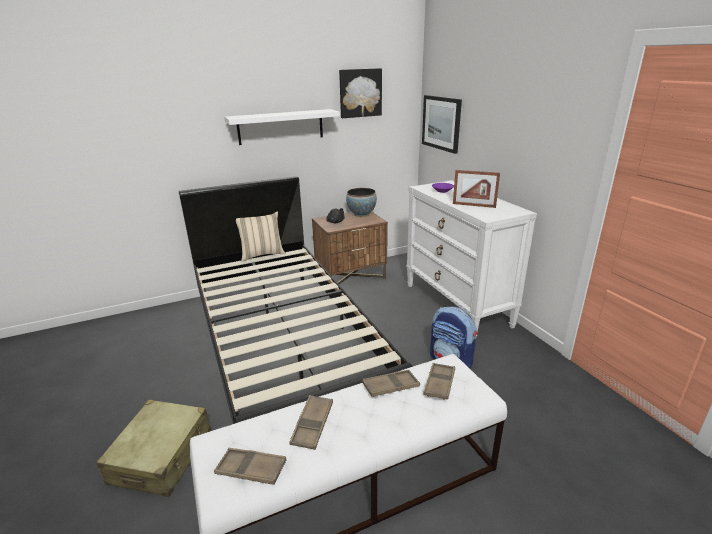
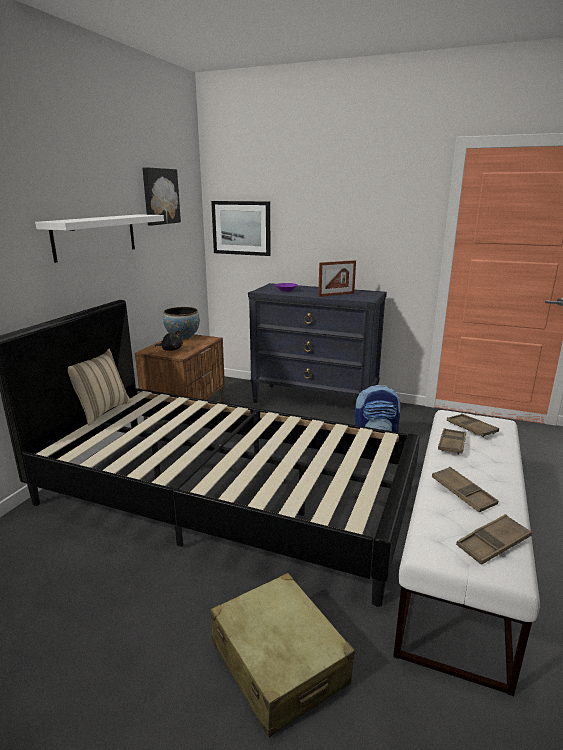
camera: 45 degrees left, 5 degrees down
(457, 305) = (315, 402): white dresser -> black dresser

